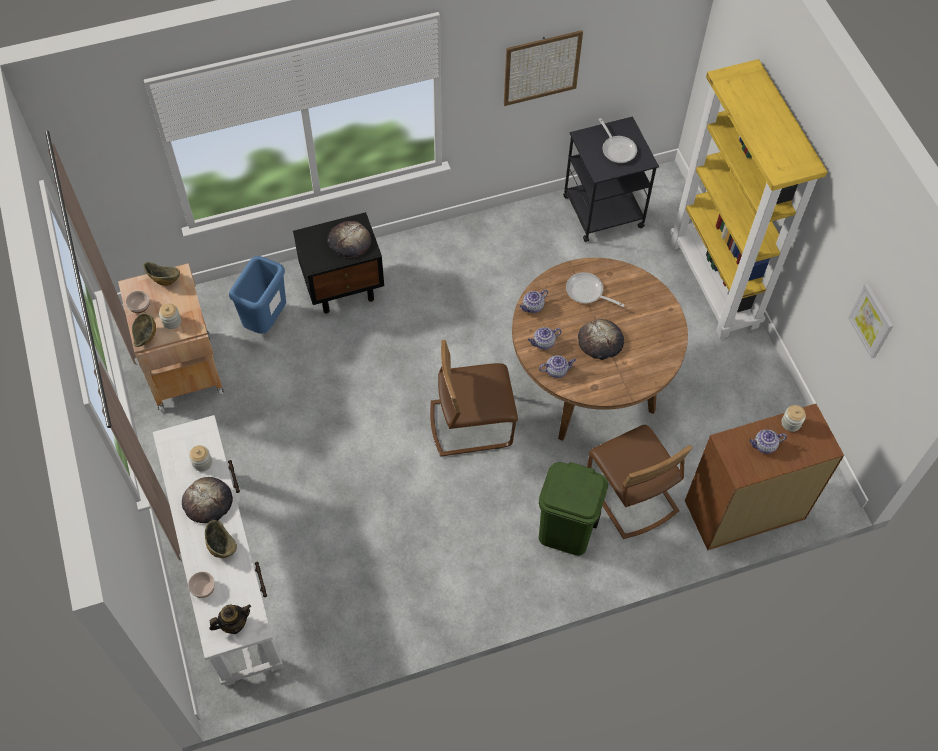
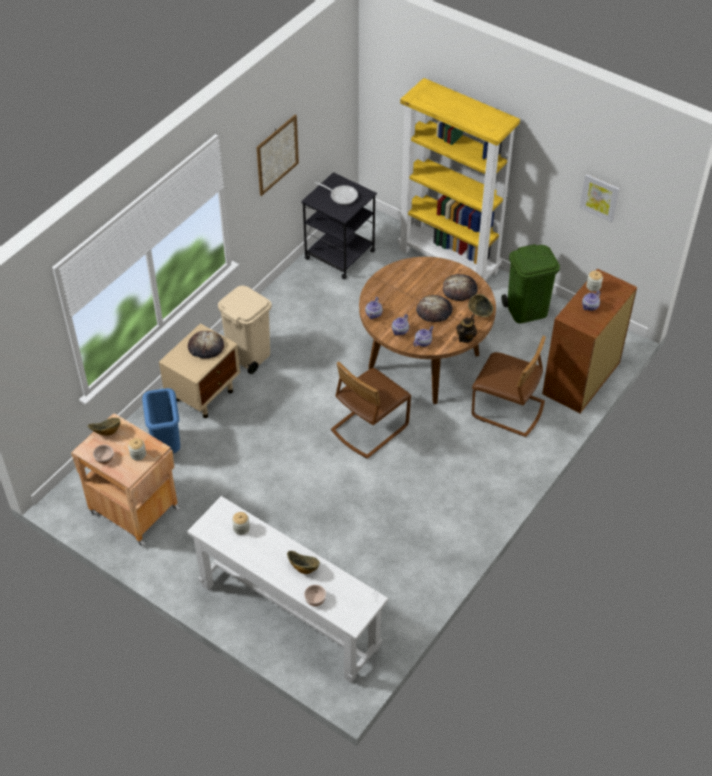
camera: 35 degrees left, 10 degrees down
(145, 337) = (128, 474): bowl -> bowl (480, 313)
(208, 502) = (268, 548): bread -> bread (459, 289)
(233, 624) = (356, 606): teapot -> teapot (465, 337)
(344, 287) = (204, 394): black nightstand -> beige nightstand
(420, 269) = (248, 354): none -> beige trash can
(566, 531) = (487, 454): green trash can -> green trash can (527, 310)
(587, 292) = (400, 287): frying pan -> none

